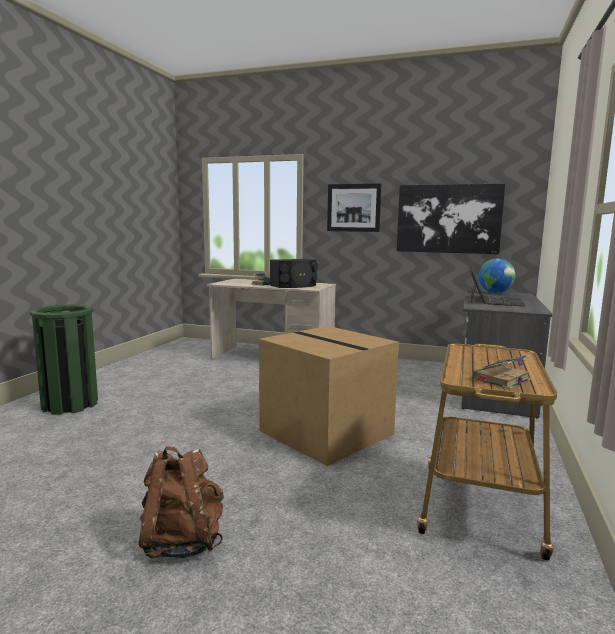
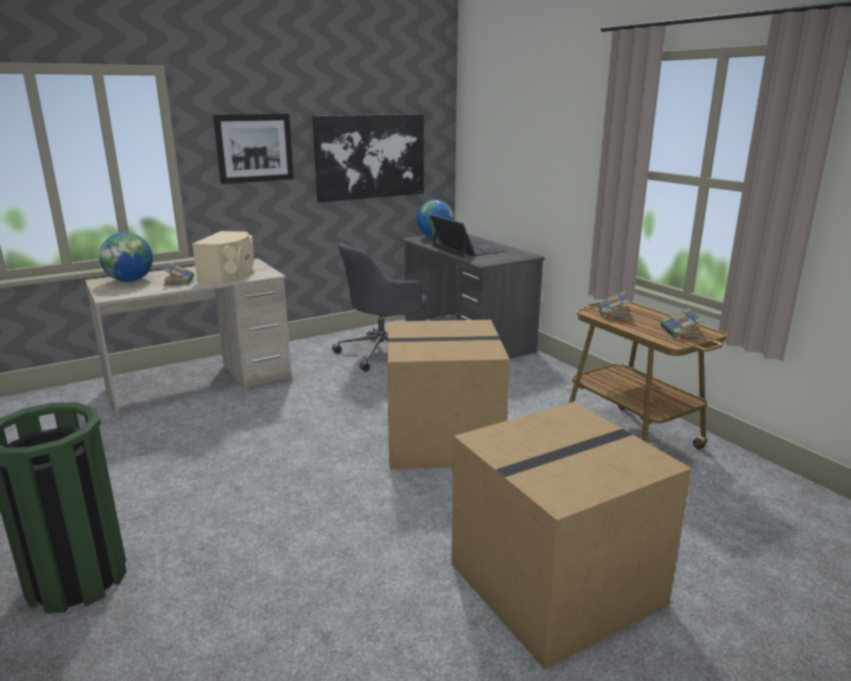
camera: 50 degrees left, 10 degrees up
(182, 542) = (555, 586): brown backpack -> cardboard box
(247, 281) = (130, 281): none -> globe
(294, 286) = (229, 274): black speaker -> beige speaker
(405, 377) = (383, 353): none -> grey office chair
(479, 352) = (613, 313): none -> book

